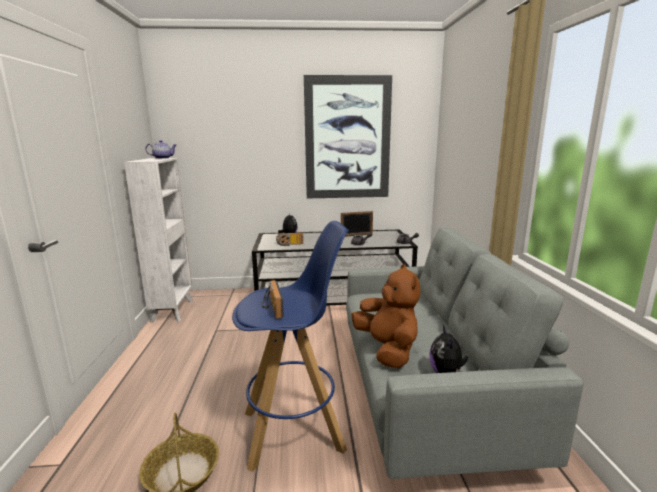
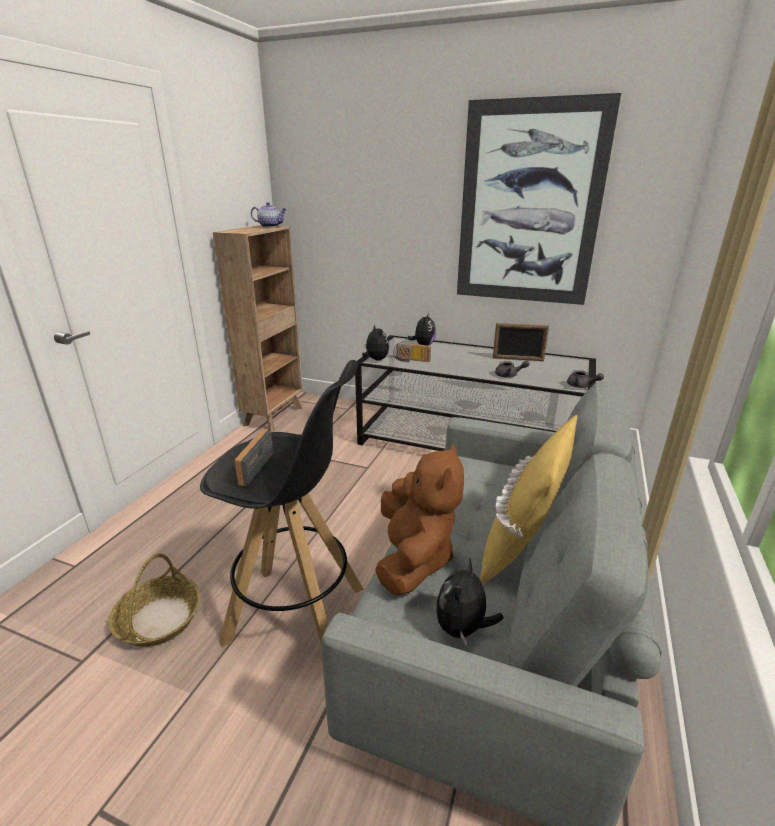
camera: 25 degrees right, 10 degrees up
(173, 310) = (274, 416): white bookcase -> brown bookcase
(265, 247) = (375, 359): none -> plush toy
(294, 430) = (297, 614): blue stool -> black stool
(440, 328) = (522, 547): none -> yellow pillow

